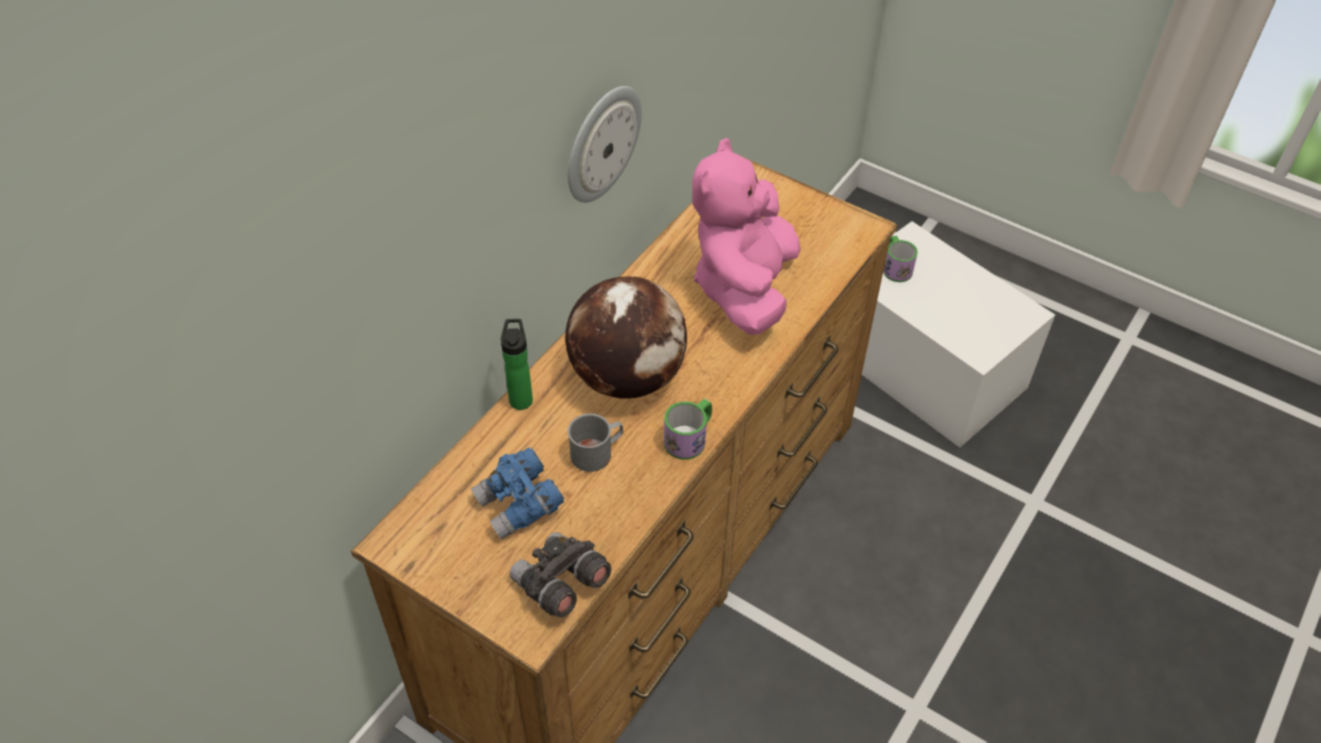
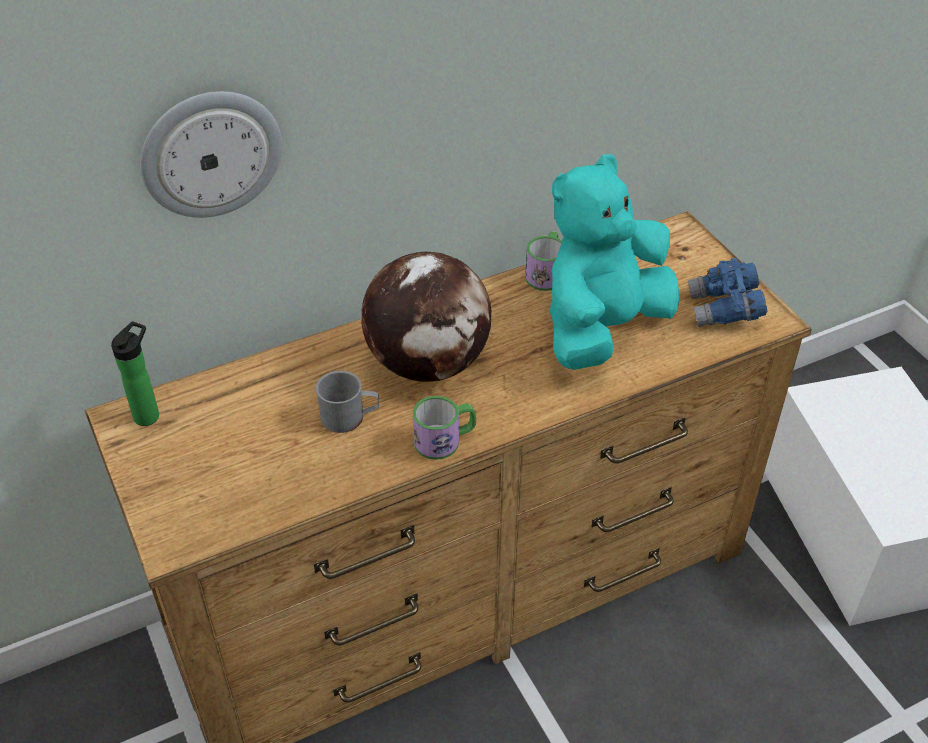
camera: 30 degrees right, 5 degrees down
(520, 505) = (247, 433): blue binoculars -> blue binoculars (724, 310)
(521, 398) = (320, 344): bottle -> bottle (149, 414)
(560, 585) = (226, 516): grey binoculars -> none
(601, 143) = (481, 119): wall clock -> wall clock (211, 153)
(744, 288) = (602, 329): pink plush toy -> turquoise plush toy
(895, 267) = (852, 403): mug -> mug (546, 273)

